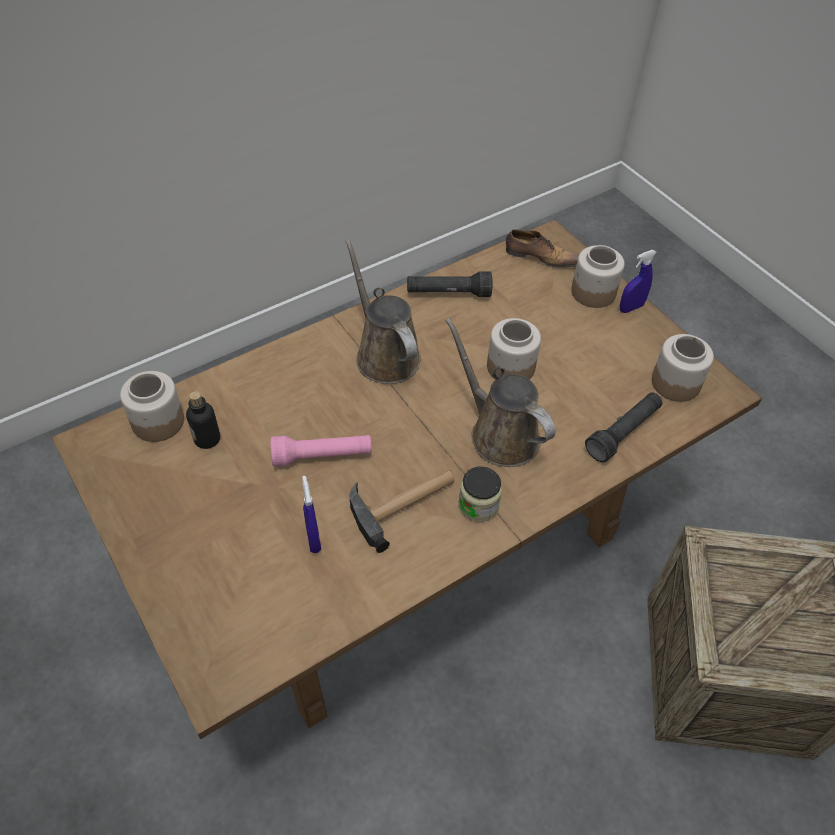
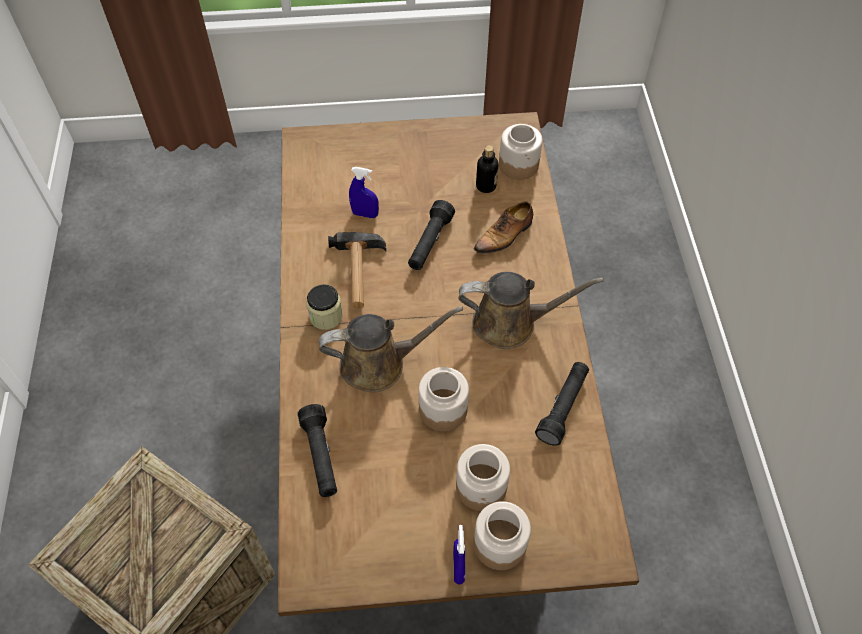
camera: 120 degrees right, 5 degrees up
(322, 456) = (429, 243): pink flashlight -> black flashlight
(540, 257) = (578, 523): shoe -> shoe (505, 235)
(675, 382) = (343, 541): jar -> jar (481, 487)

